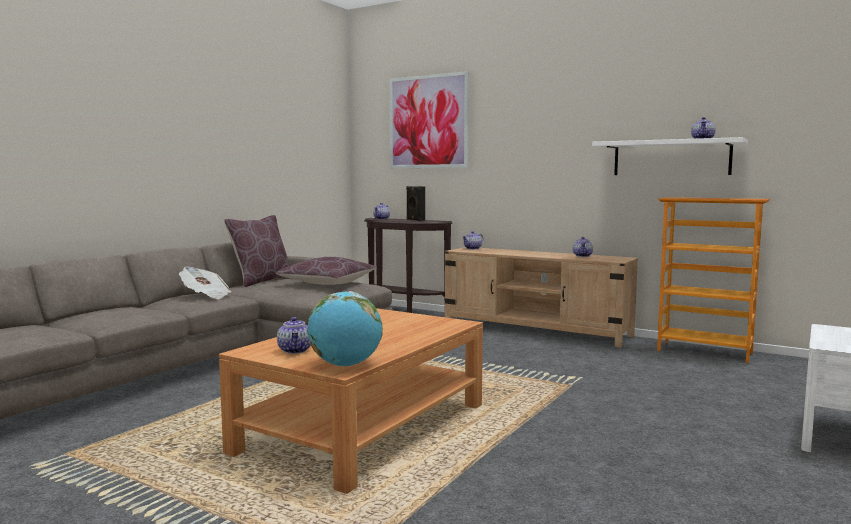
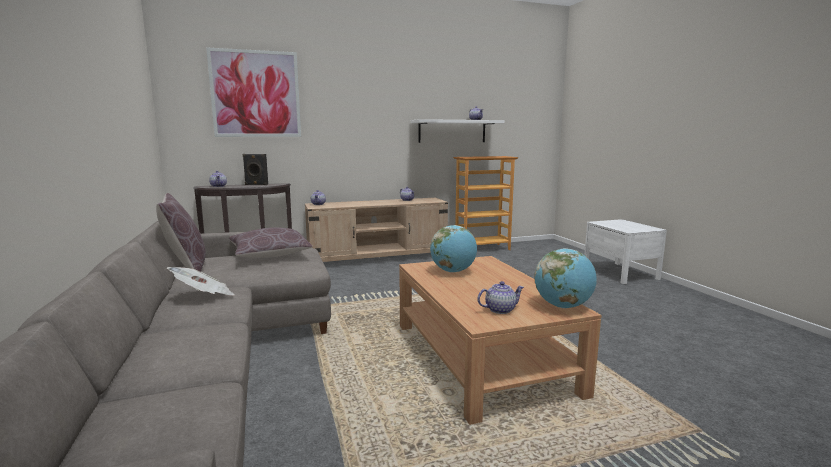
camera: 50 degrees left, 5 degrees up
(295, 350) = (500, 309): teapot -> teapot turned 45 degrees counterclockwise
(387, 322) = (453, 271): none -> globe

